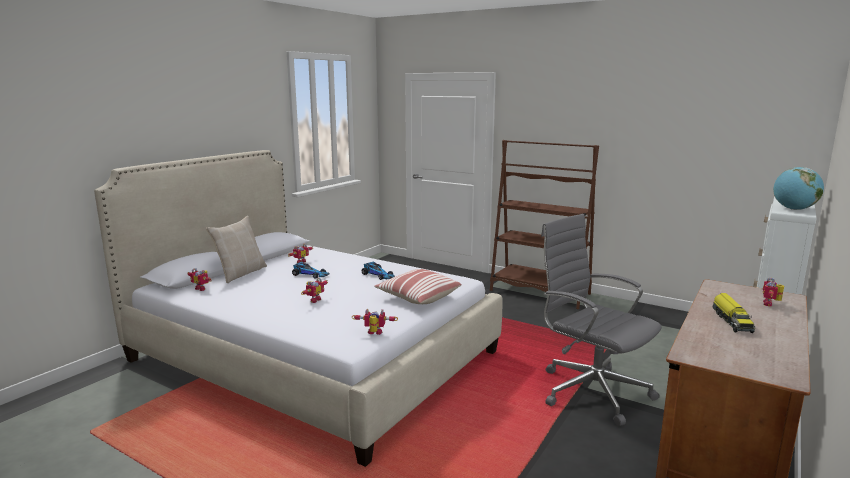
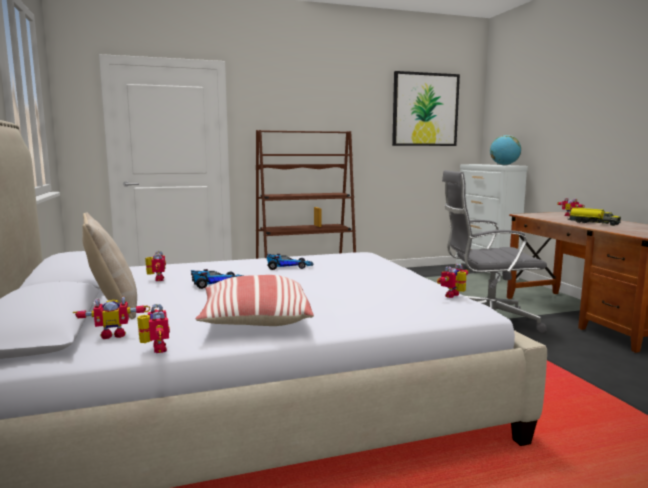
camera: 50 degrees left, 5 degrees down
(313, 300) = (311, 295): toy robot -> toy robot (154, 349)
(417, 297) = (380, 269): pillow -> pillow (254, 321)
(726, 118) = (425, 109): none -> picture

